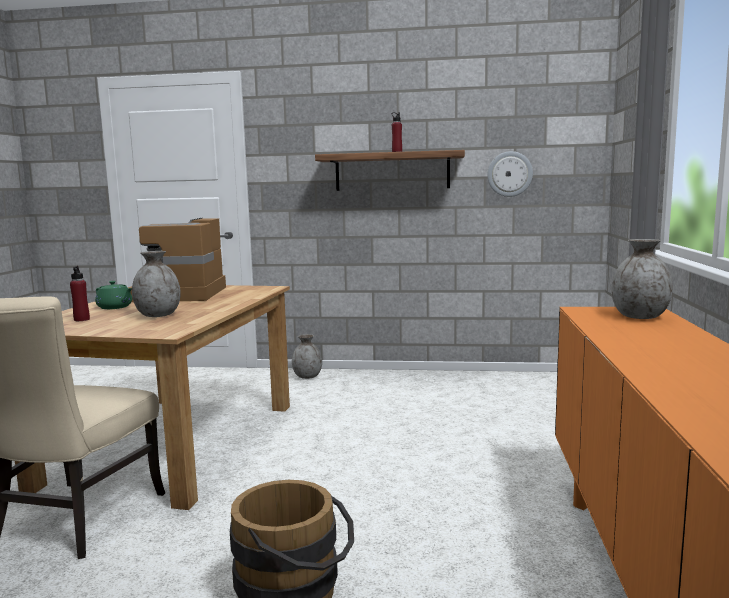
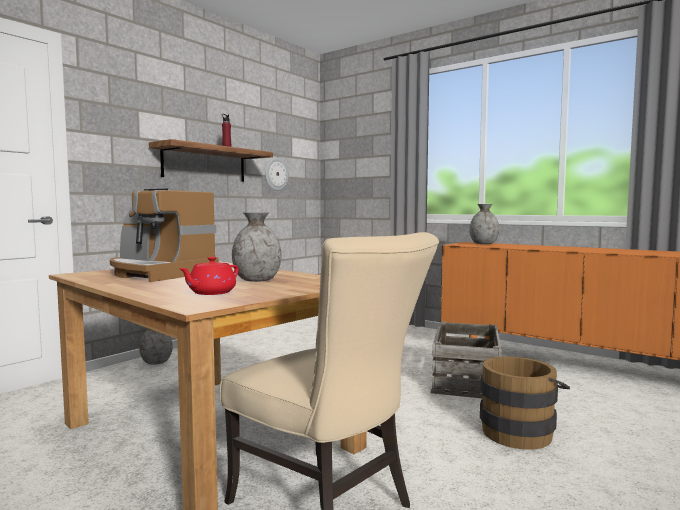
camera: 60 degrees left, 5 degrees down
(81, 319) = (211, 293): red bottle -> red teapot
(115, 307) = (169, 285): green teapot -> none
(452, 523) = (466, 379): none -> crate

